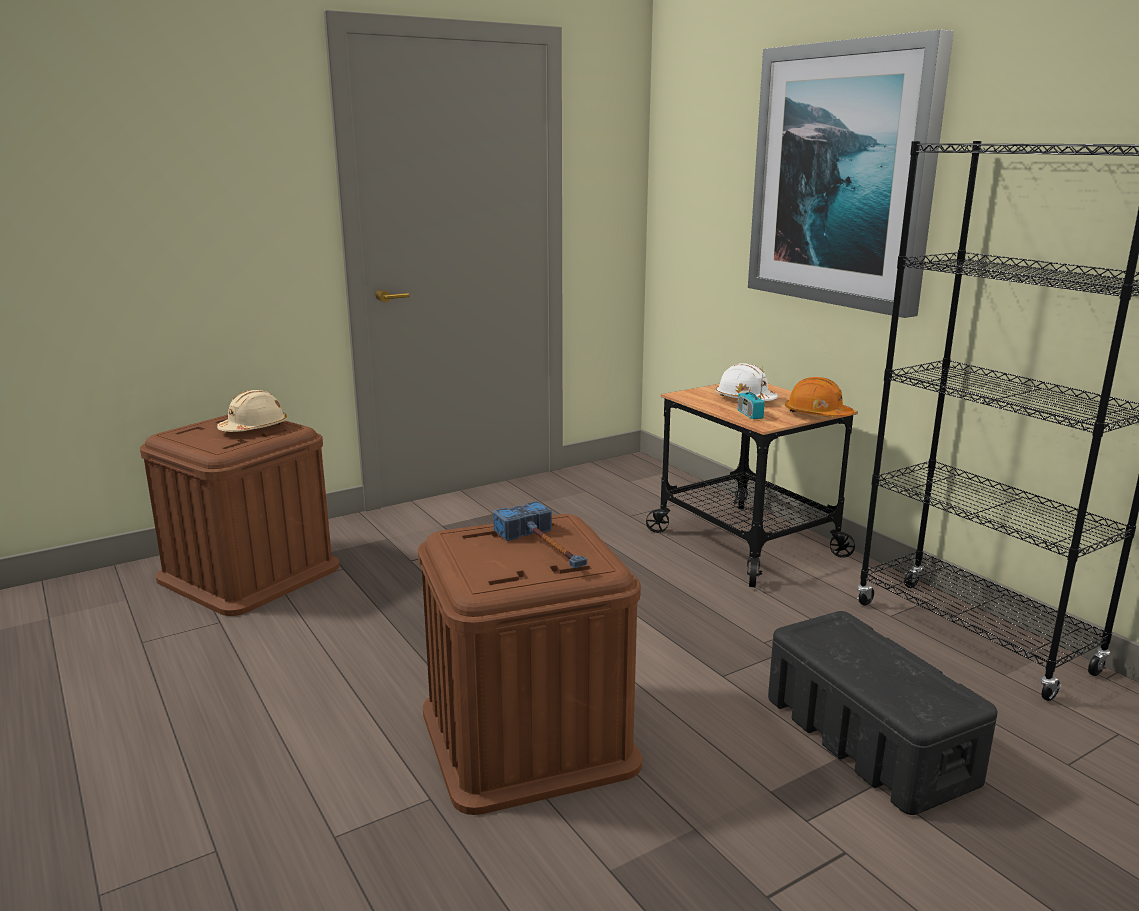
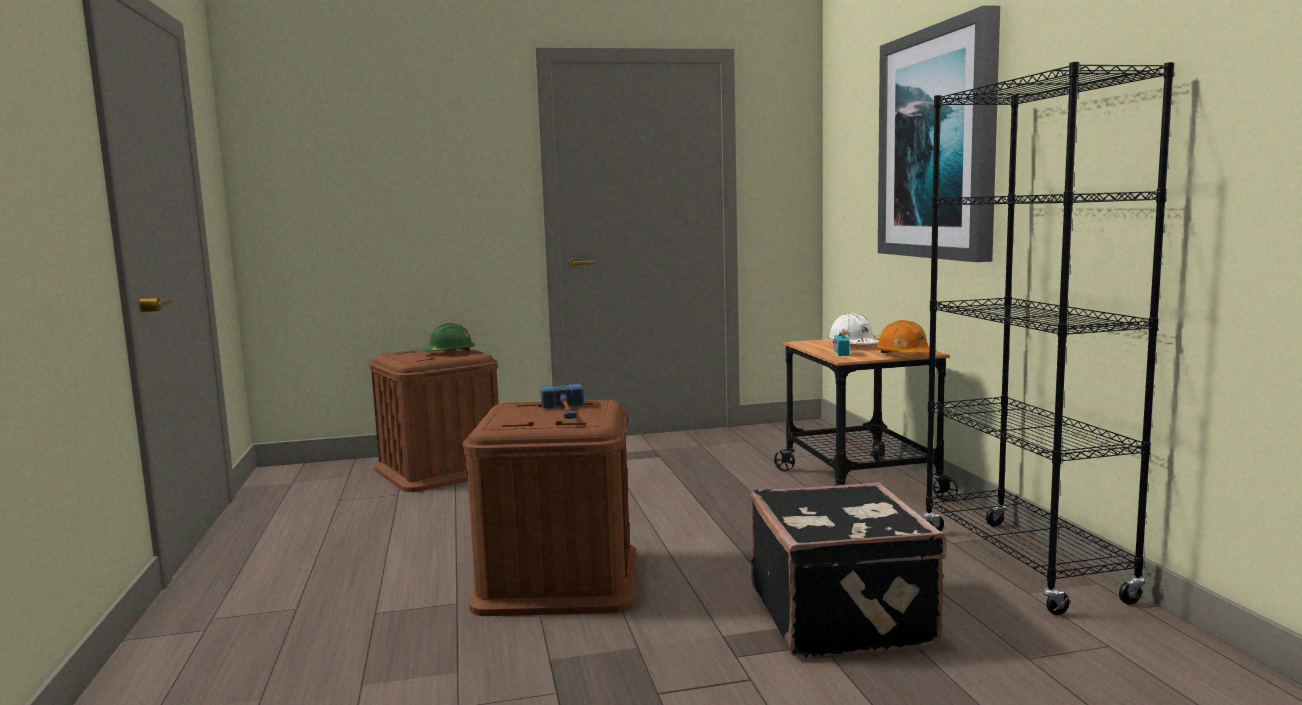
camera: 20 degrees right, 10 degrees down
(254, 428) = (449, 353): beige hard hat -> green hard hat
(867, 738) = (843, 616): black storage box -> black suitcase

